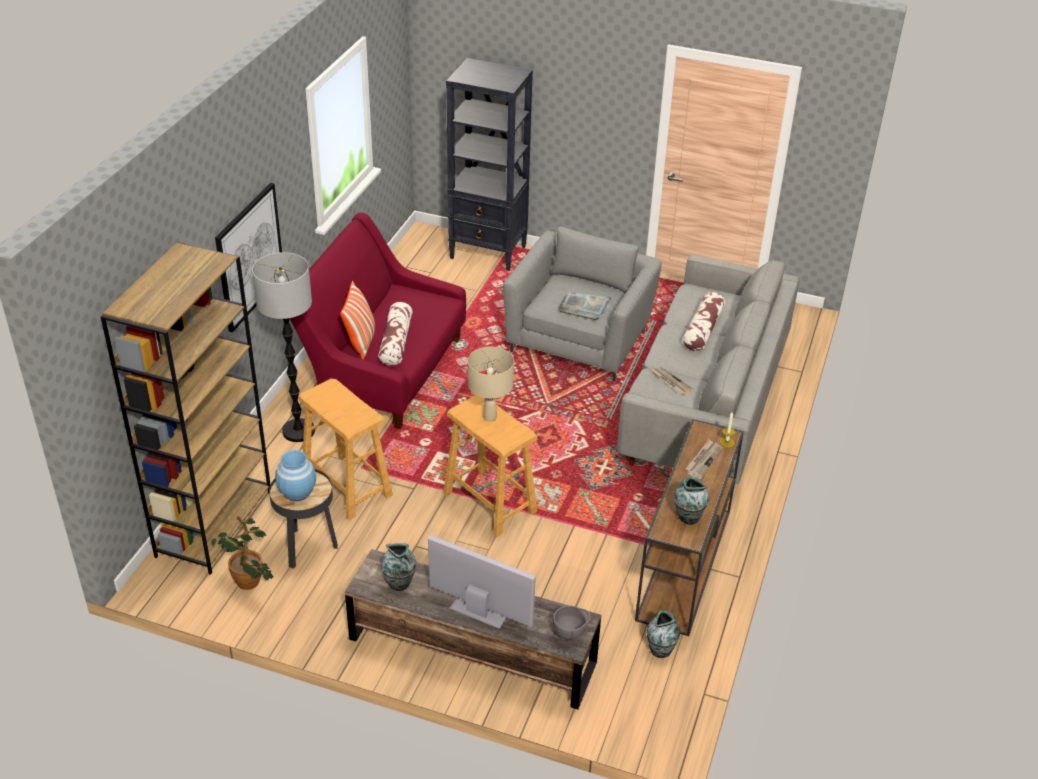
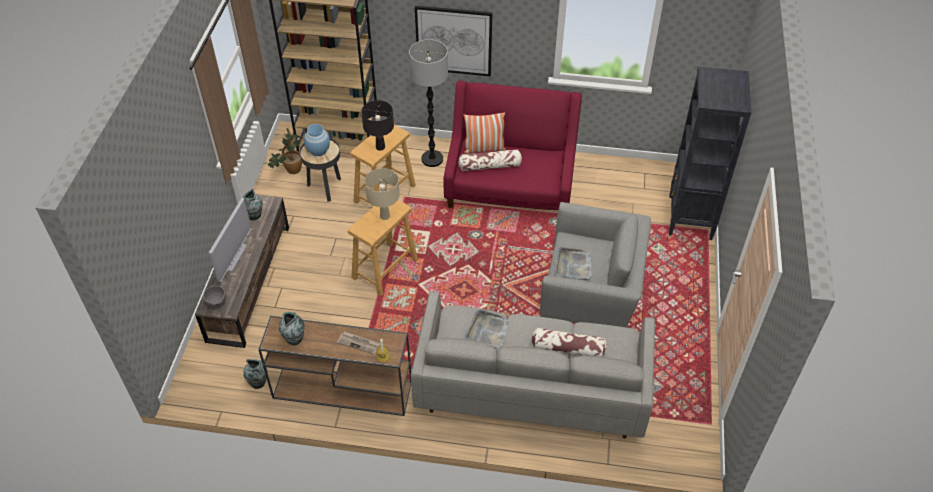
camera: 80 degrees right, 10 degrees up
(351, 407) = (380, 147): none -> black table lamp
(671, 382) = (487, 331): newspaper -> grey tray

